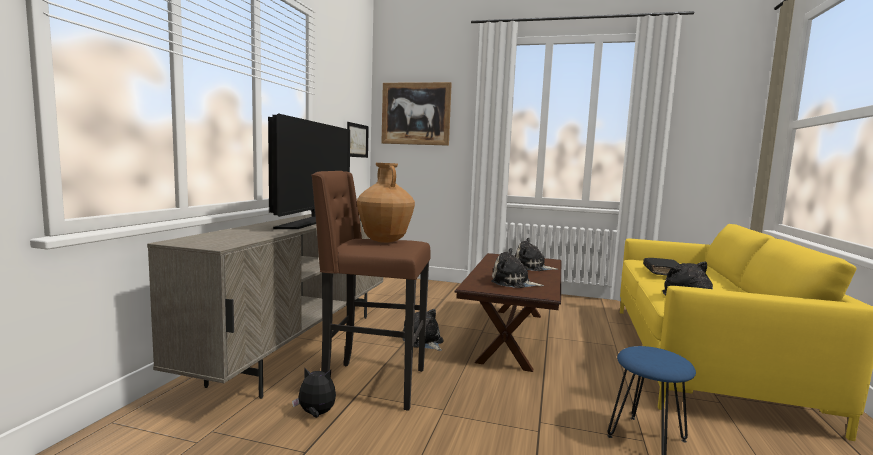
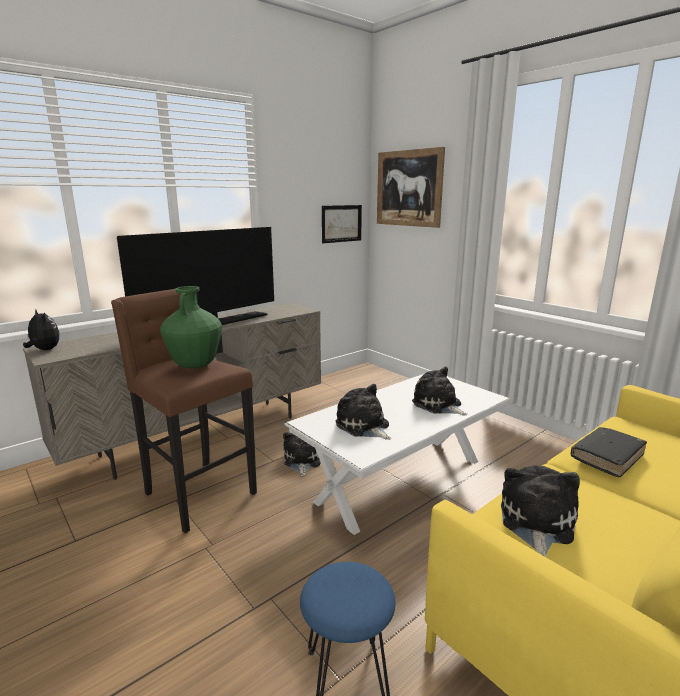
camera: 35 degrees right, 10 degrees up
(316, 414) = (124, 509): plush toy -> plush toy (44, 350)
(384, 241) = (195, 365): brown vase -> green vase
(512, 336) = (401, 480): brown coffee table -> white coffee table

